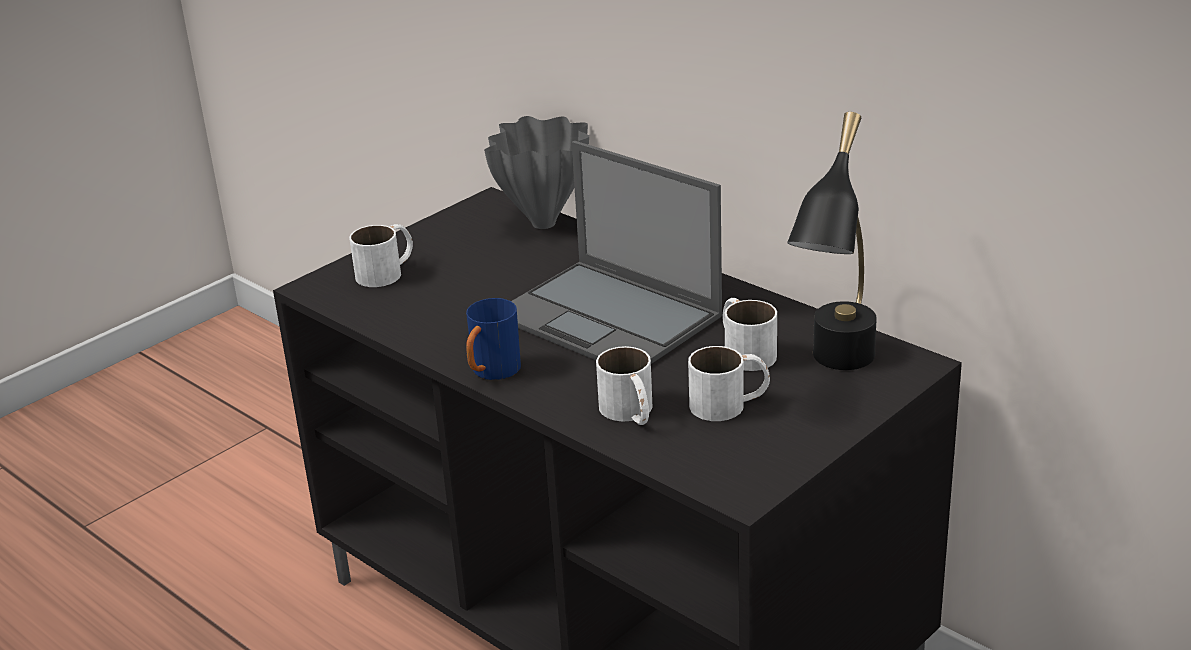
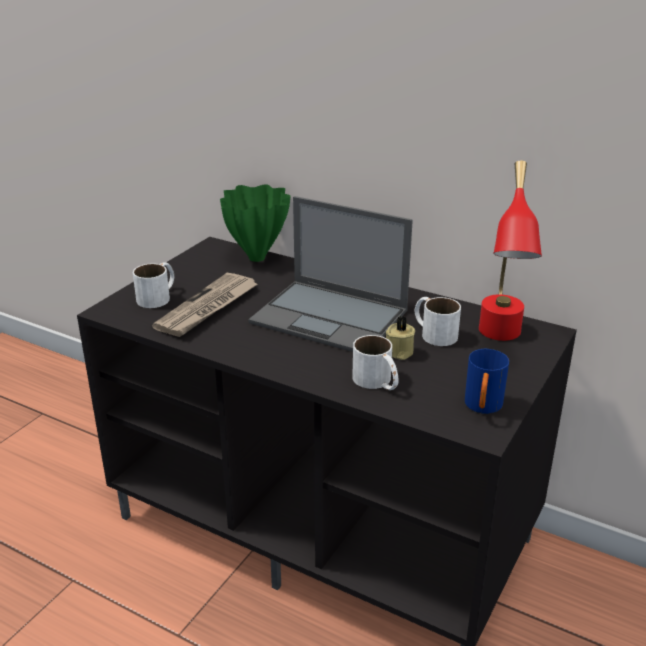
camera: 15 degrees left, 0 degrees up
(446, 292) = (207, 308): none -> newspaper
(491, 373) = (265, 362): blue mug -> blue mug (482, 408)
(545, 223) = (258, 257): grey vase -> green vase
(679, 374) = (398, 352): none -> beige candle
(730, 403) = (442, 369): white mug -> none
(836, 369) = (500, 340): black table lamp -> red table lamp

